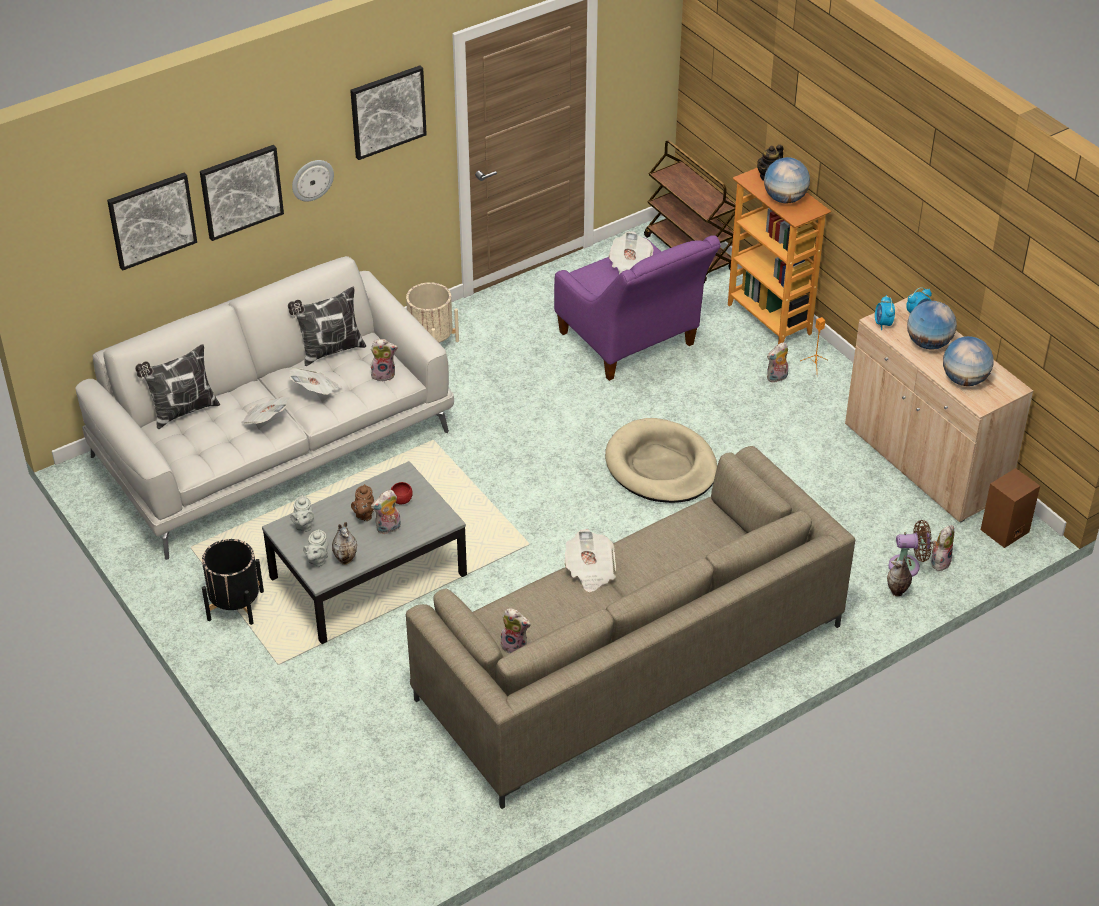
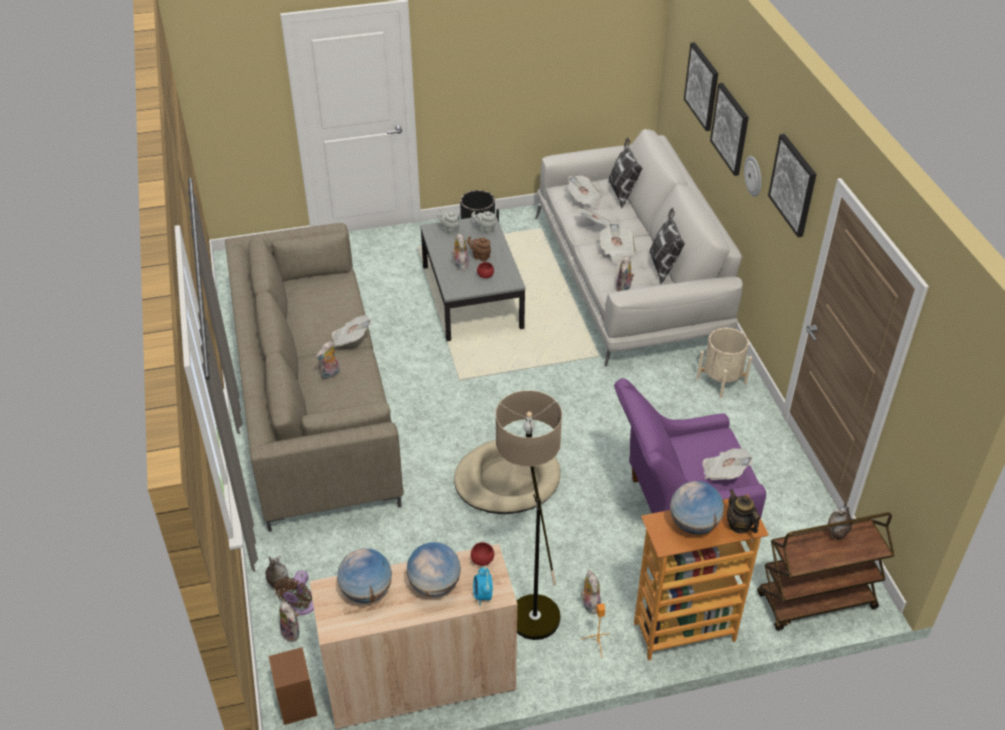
camera: 110 degrees right, 0 degrees up
(211, 441) = (585, 200): none -> newspaper
(346, 559) = (442, 242): vase -> vase (837, 535)
(515, 646) = (308, 289): plush toy -> plush toy (330, 374)
(798, 415) = (529, 601): none -> floor lamp
(883, 324) = (482, 560): alarm clock -> red bowl

